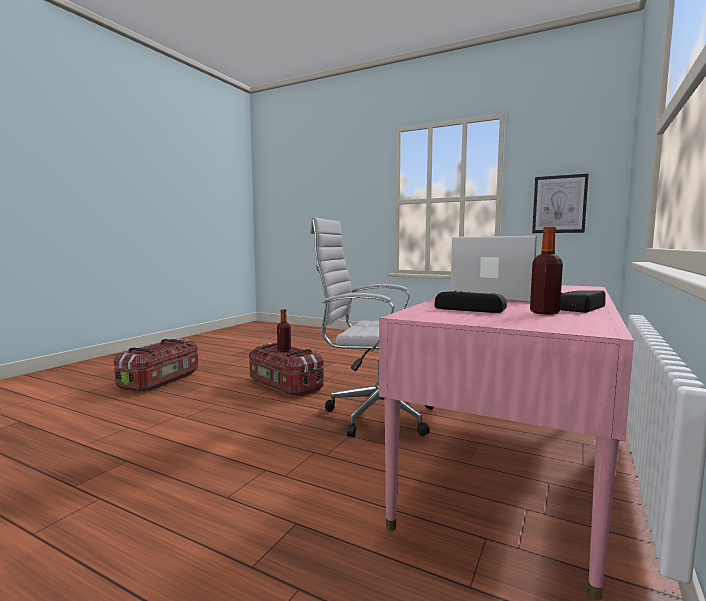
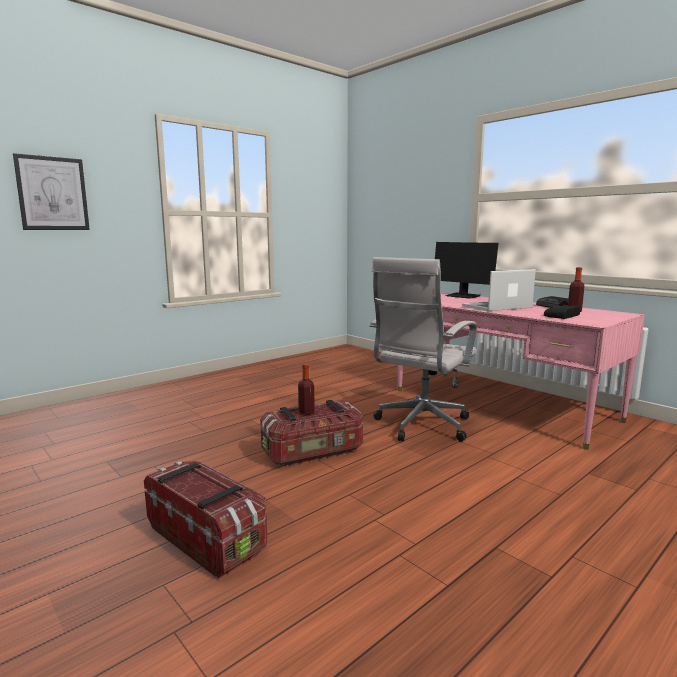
camera: 70 degrees left, 5 degrees up
(559, 204) = (311, 225): picture -> picture (52, 193)
(579, 289) = (463, 296): none -> monitor

